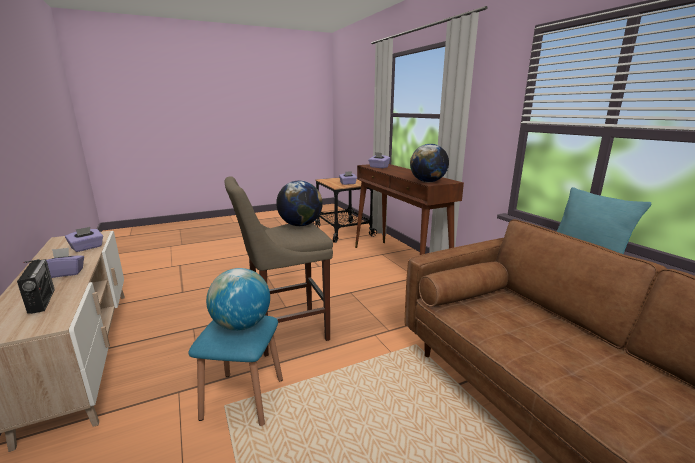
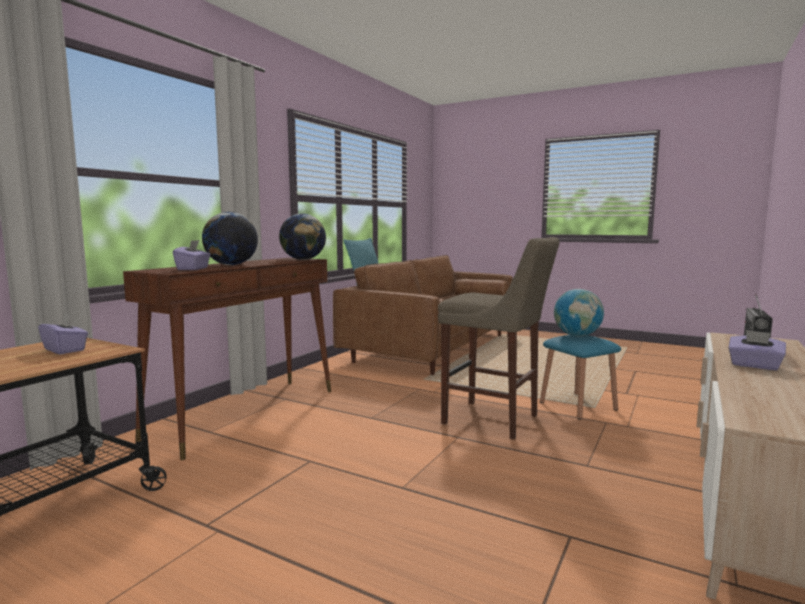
camera: 125 degrees left, 10 degrees down
(87, 248) = (752, 394): purple tissue box -> none
(300, 225) = (466, 296): globe -> globe (231, 265)

